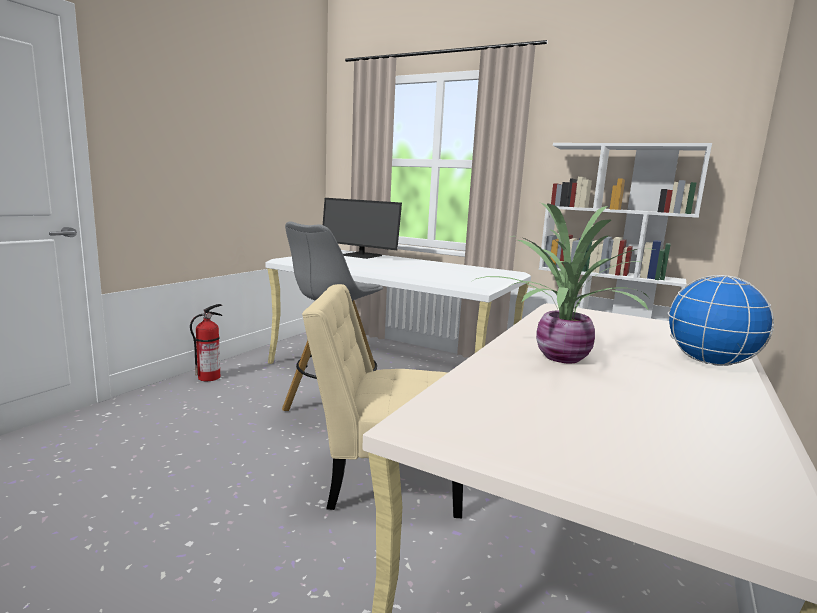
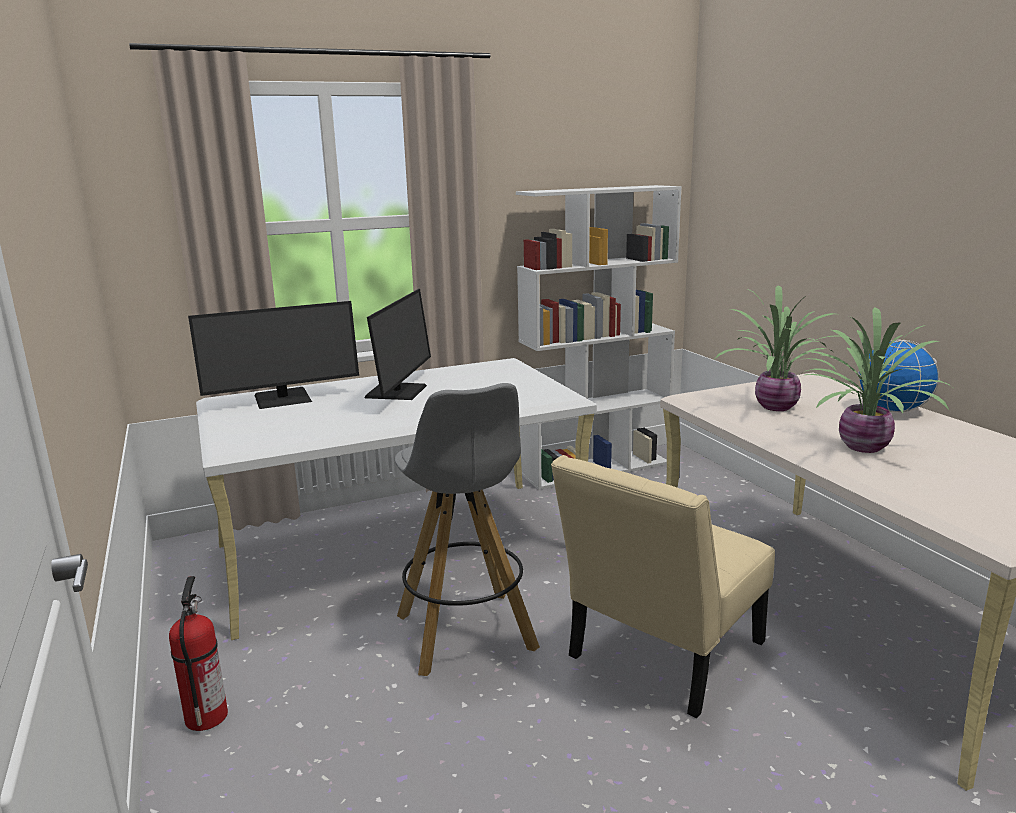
camera: 50 degrees left, 5 degrees up
(410, 265) = (398, 391): none -> monitor
(598, 327) = (775, 406): none -> potted plant

